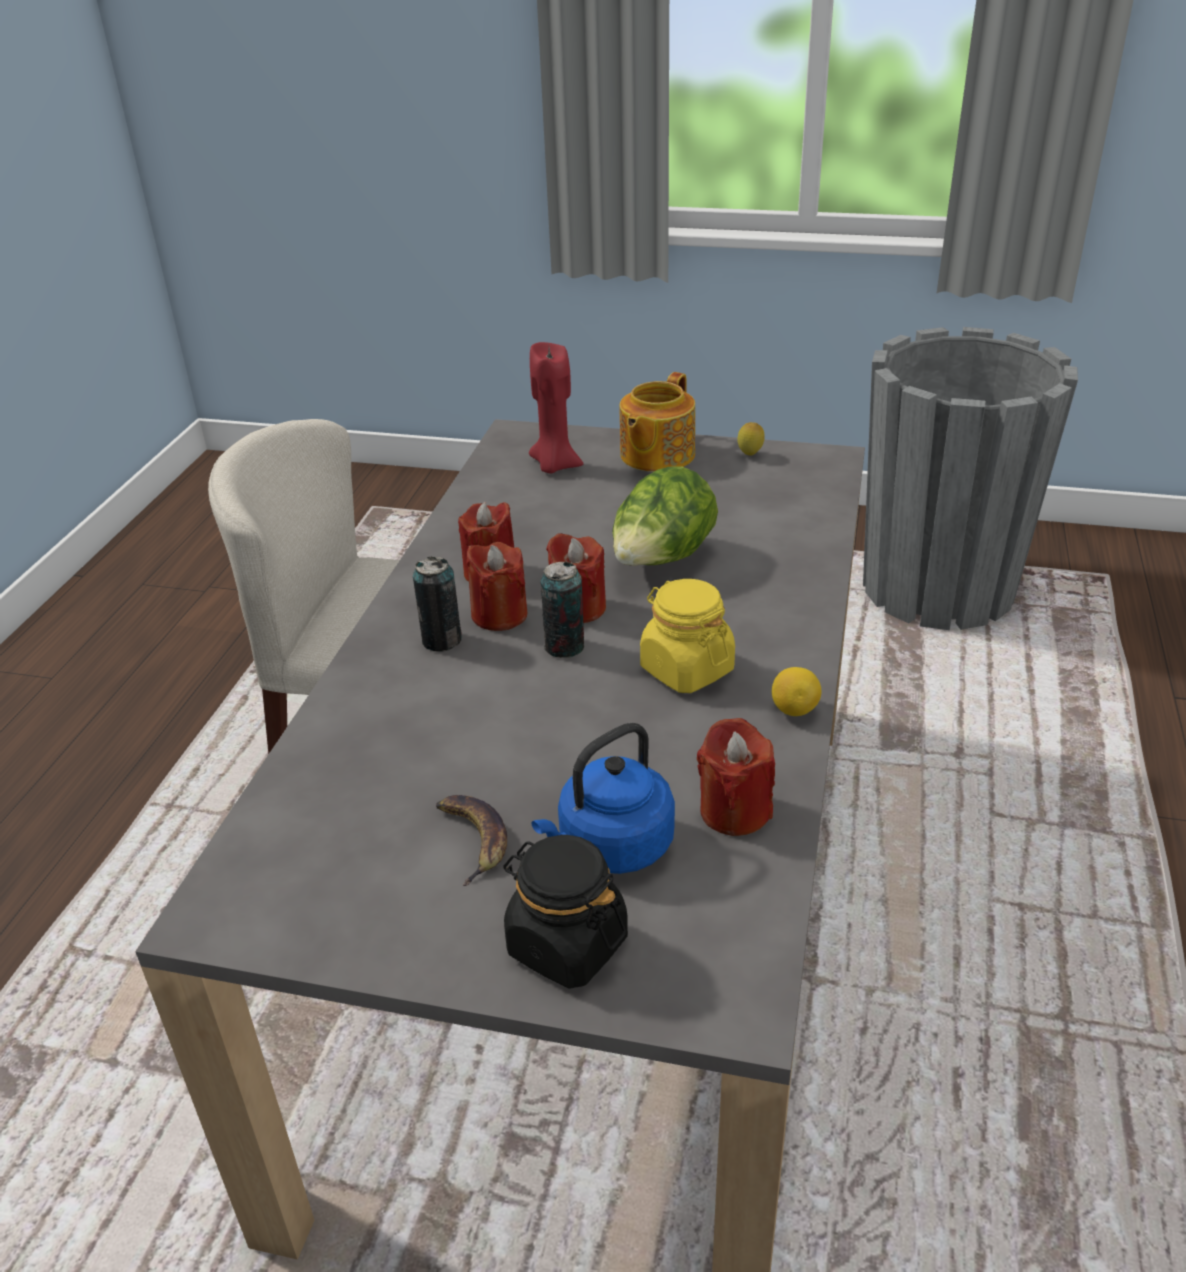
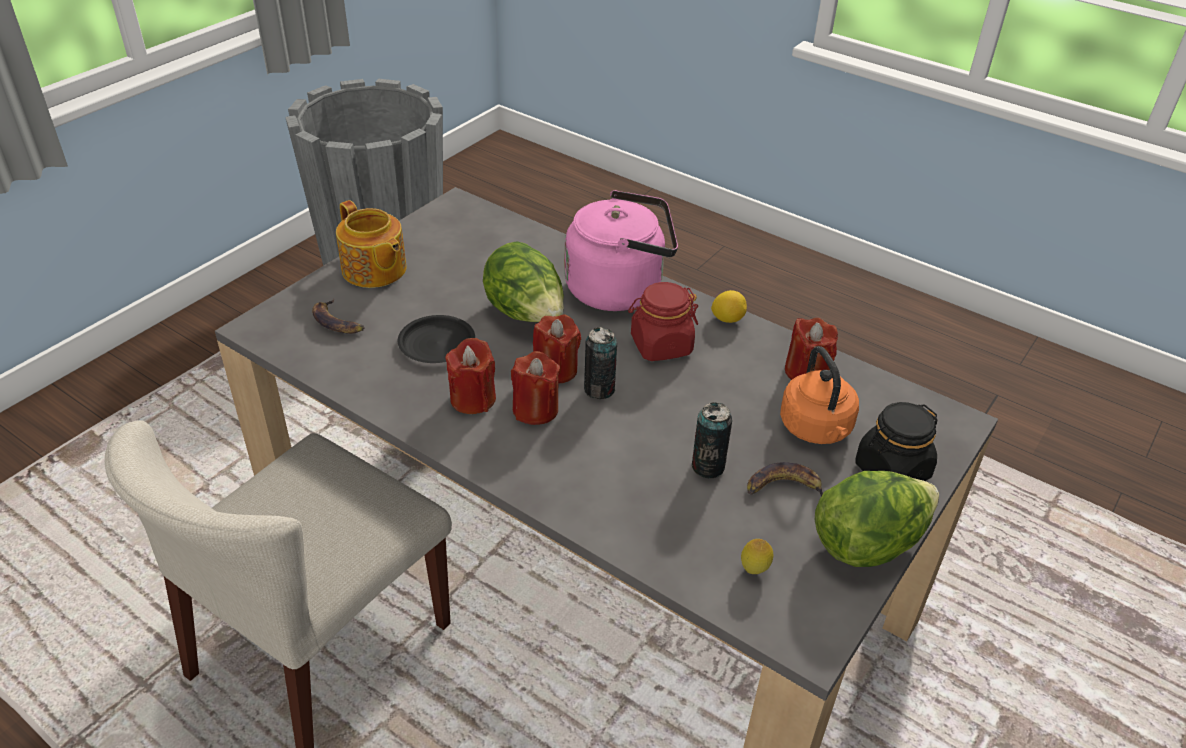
camera: 70 degrees left, 5 degrees up
(402, 944) = (868, 543): none -> lettuce
(442, 640) = (548, 448): can -> can (708, 466)
(554, 466) = (337, 322): red candle -> banana
(564, 526) = (437, 344): none -> black plate
(611, 847) = (816, 429): blue kettle -> orange kettle
(686, 669) = (660, 345): yellow jar -> red jar
(750, 455) = (419, 232): lemon -> lemon (754, 570)
(776, 608) = (620, 289): none -> pink kettle

